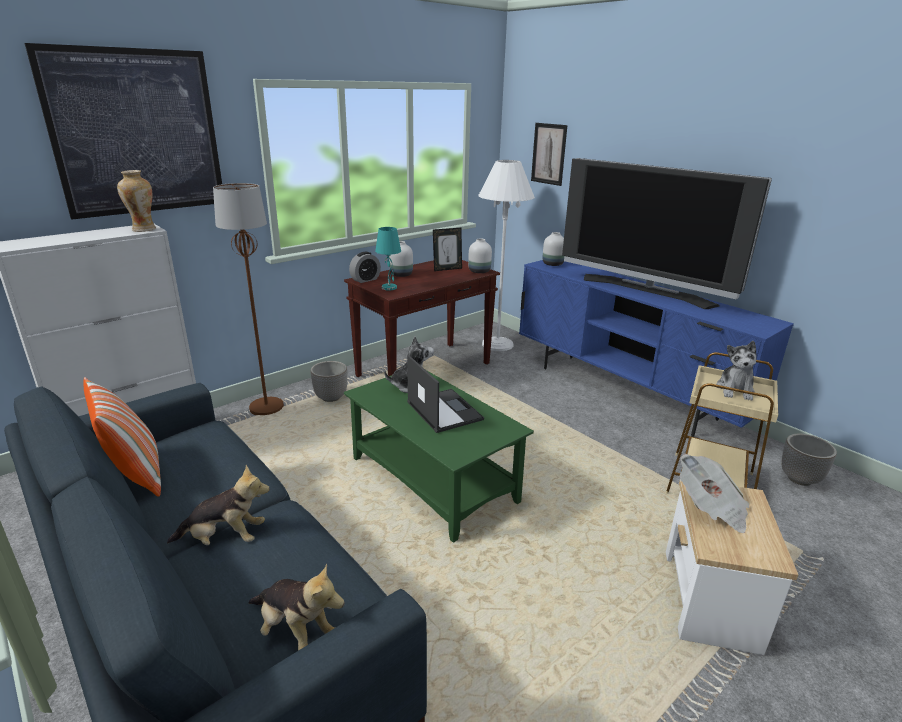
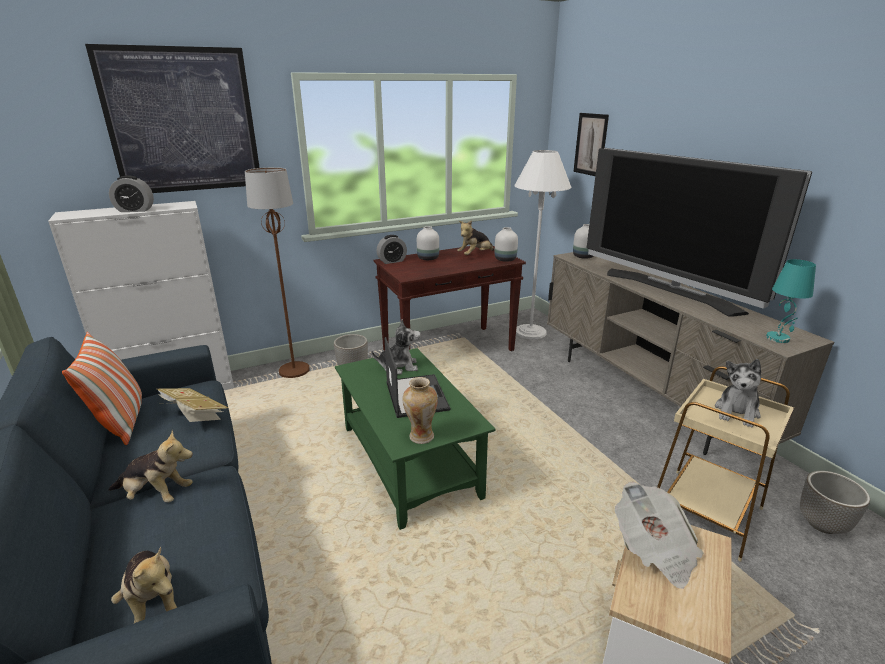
camera: 15 degrees right, 0 degrees up
(93, 236) = (135, 210): none -> alarm clock
(143, 229) = (180, 206): vase -> vase (420, 436)
(222, 457) = (194, 416): none -> book
(389, 288) = (409, 270): turquoise table lamp -> turquoise table lamp (778, 338)
(447, 269) = (475, 255): picture frame -> plush toy
(625, 393) = (645, 396): blue tv stand -> beige tv stand

